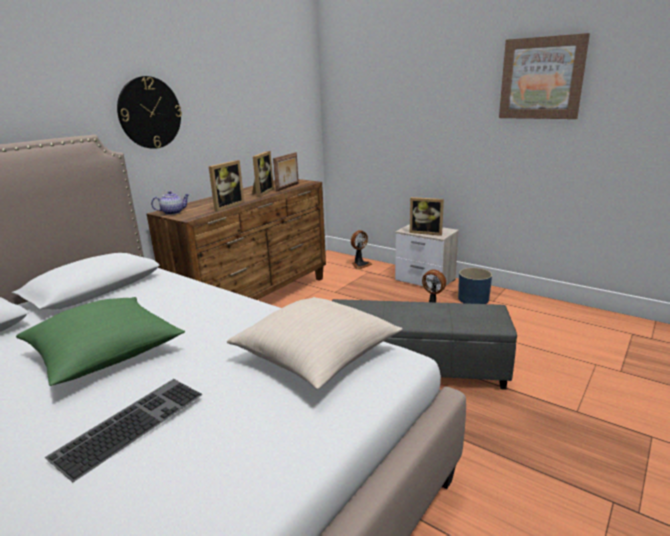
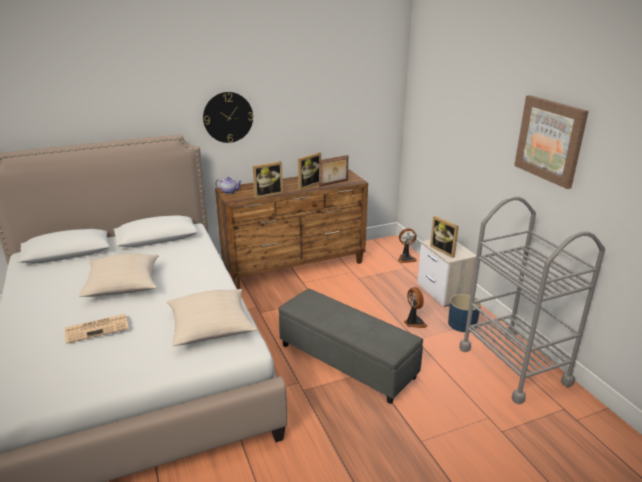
camera: 30 degrees right, 5 degrees up
(104, 354) = (123, 285): green pillow -> beige pillow
(130, 422) = (98, 328): keyboard -> newspaper
(554, 316) = (513, 365): none -> grey cart

